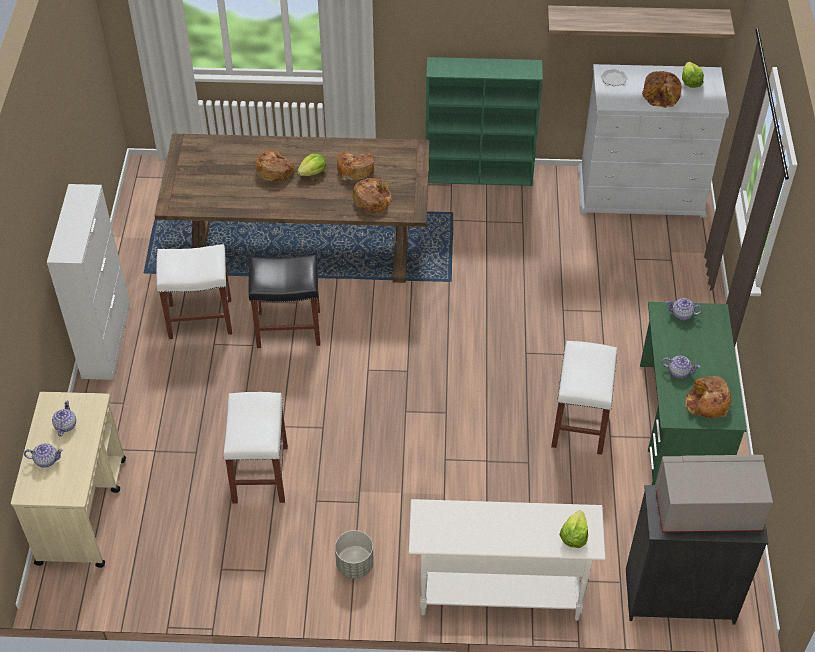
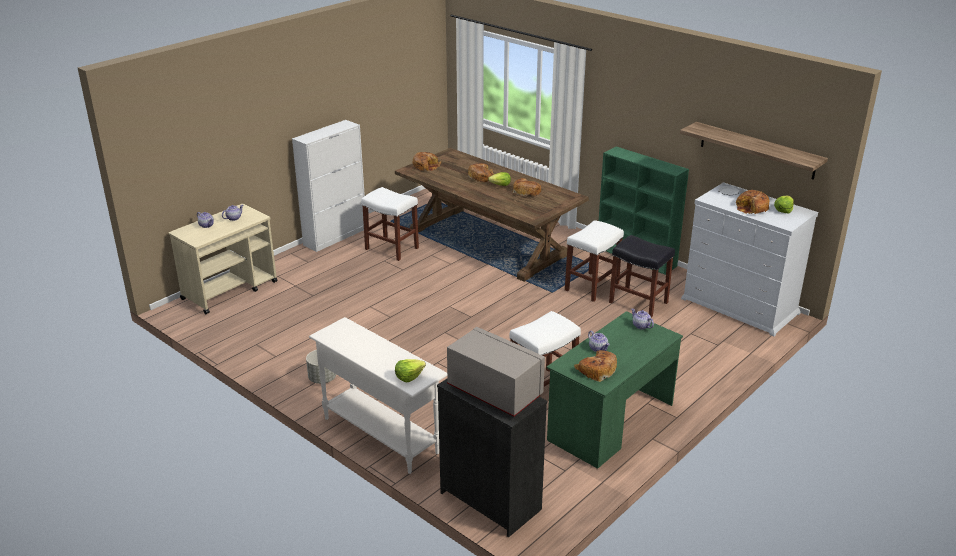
camera: 40 degrees right, 20 degrees down
(260, 475) = (330, 319): white stool -> white stool (591, 287)
(287, 329) = (430, 271): black stool -> black stool (637, 302)
(372, 200) = (517, 206): bread -> bread (426, 166)

